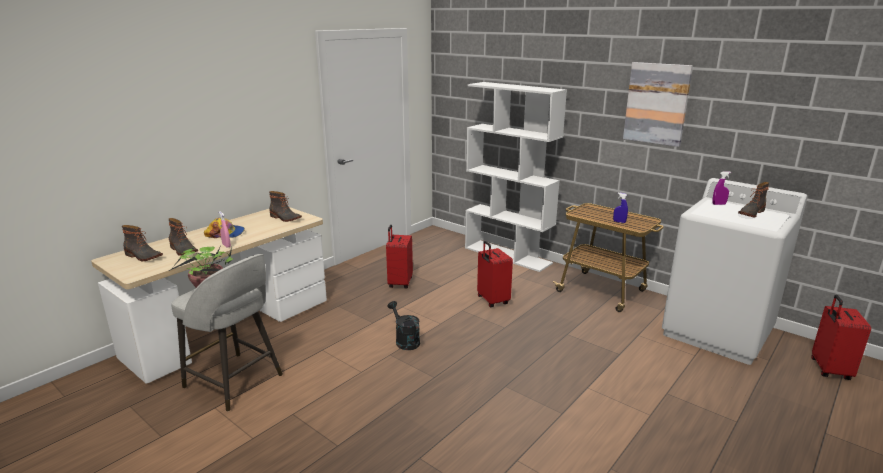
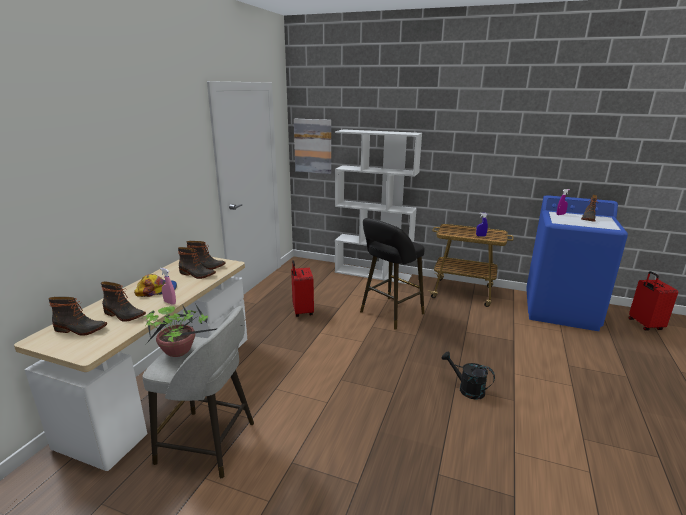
camera: 20 degrees left, 0 degrees up
(269, 224) = (196, 274): none -> boot
(405, 341) = (344, 363): black watering can -> black watering can (466, 389)
(492, 301) = (389, 314): red suitcase -> black stool
(656, 103) = (498, 141): picture -> picture (313, 146)
(718, 332) = (561, 310): white washing machine -> blue washing machine

